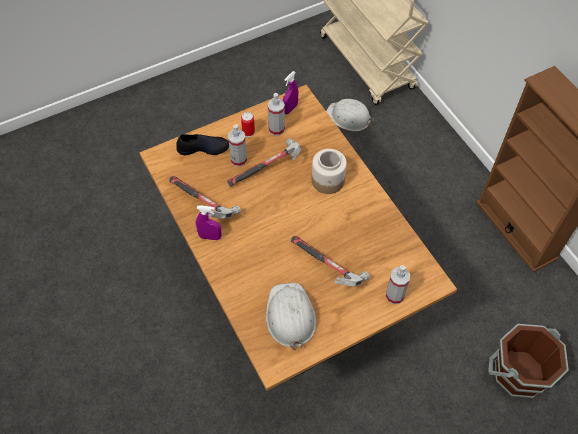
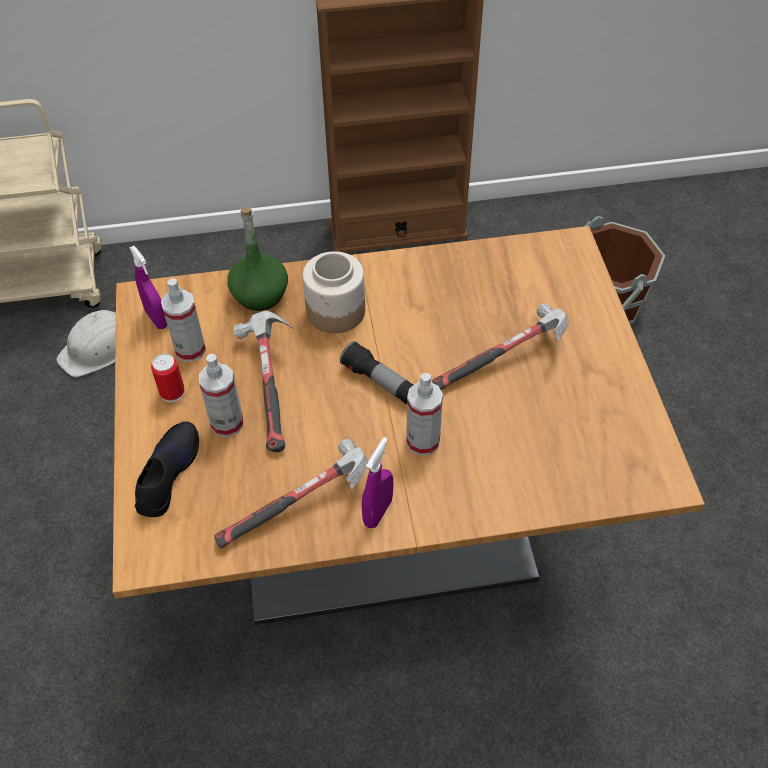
camera: 70 degrees left, 5 degrees down
(288, 214) = (379, 382): none -> flashlight
(290, 316) = (579, 434): white hard hat -> none
(324, 144) = (260, 294): none -> green bottle
(394, 296) = (580, 294): spray bottle -> spray bottle (423, 441)

